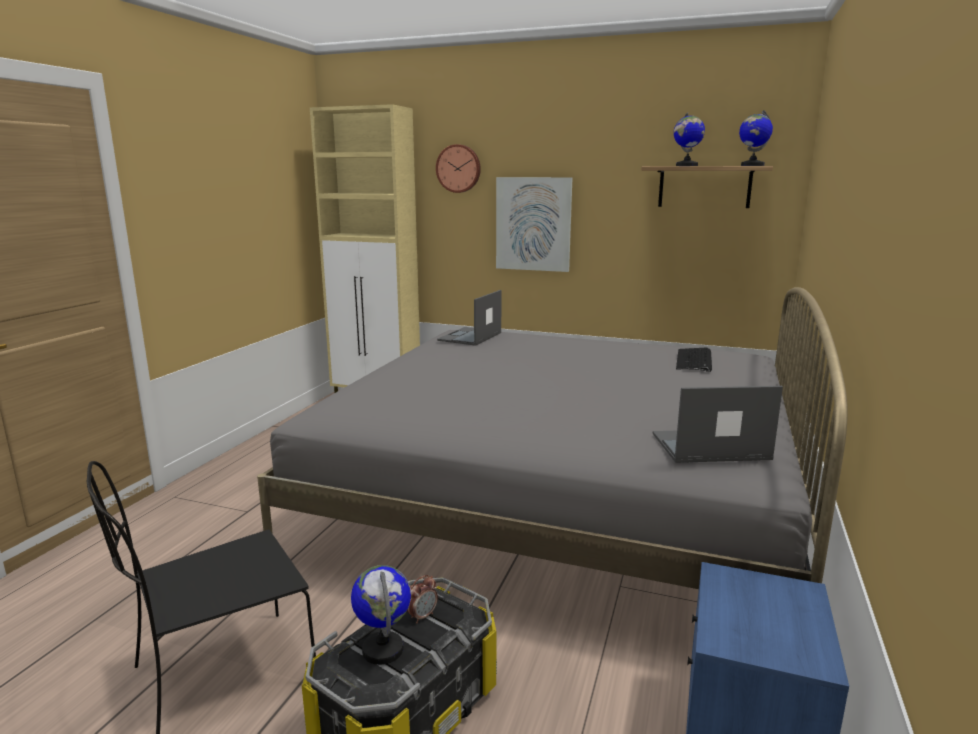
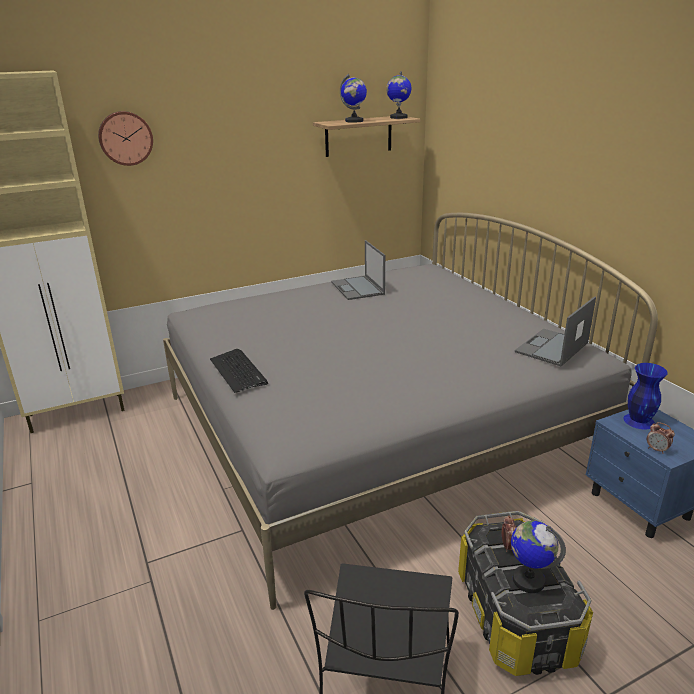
camera: 45 degrees left, 10 degrees up
(470, 337) = (228, 315): laptop -> laptop (358, 288)
(533, 224) = (217, 187): picture -> none
(694, 360) = (420, 283): keyboard -> keyboard (238, 371)
(719, 626) = (657, 450): none -> alarm clock
(763, 591) = (638, 420): none -> blue vase

